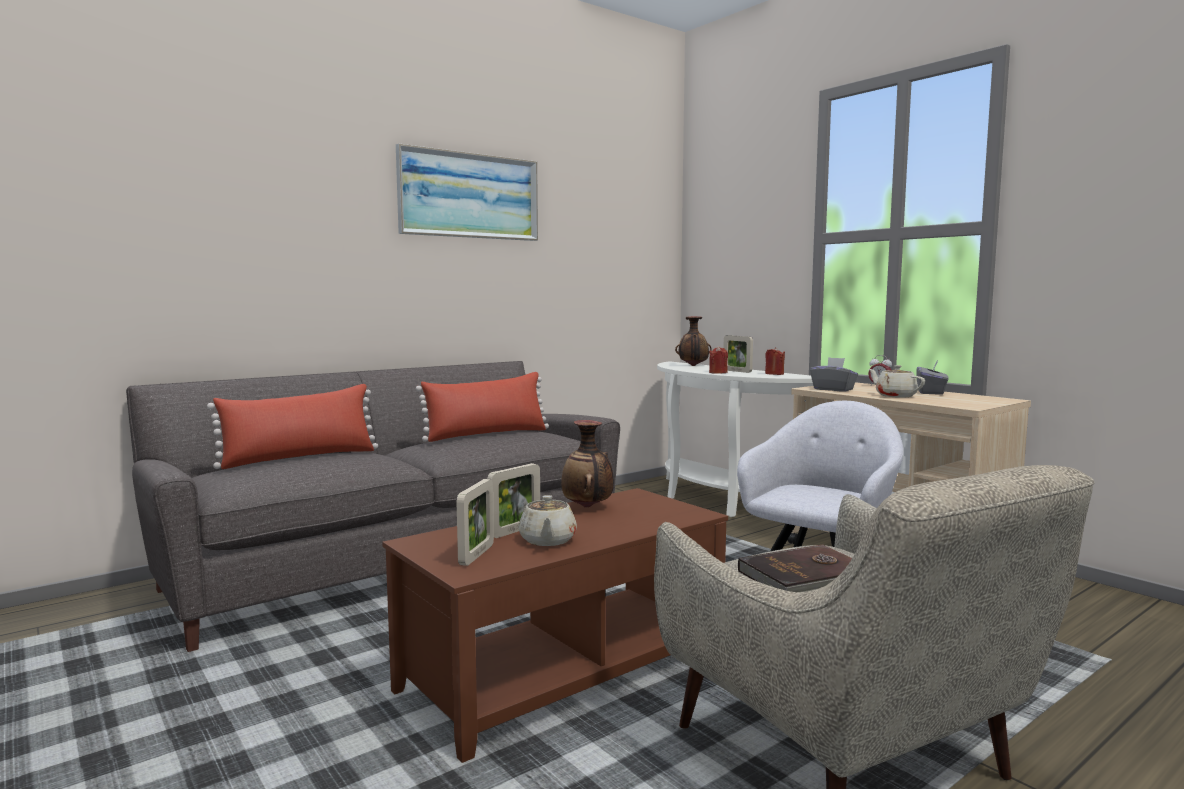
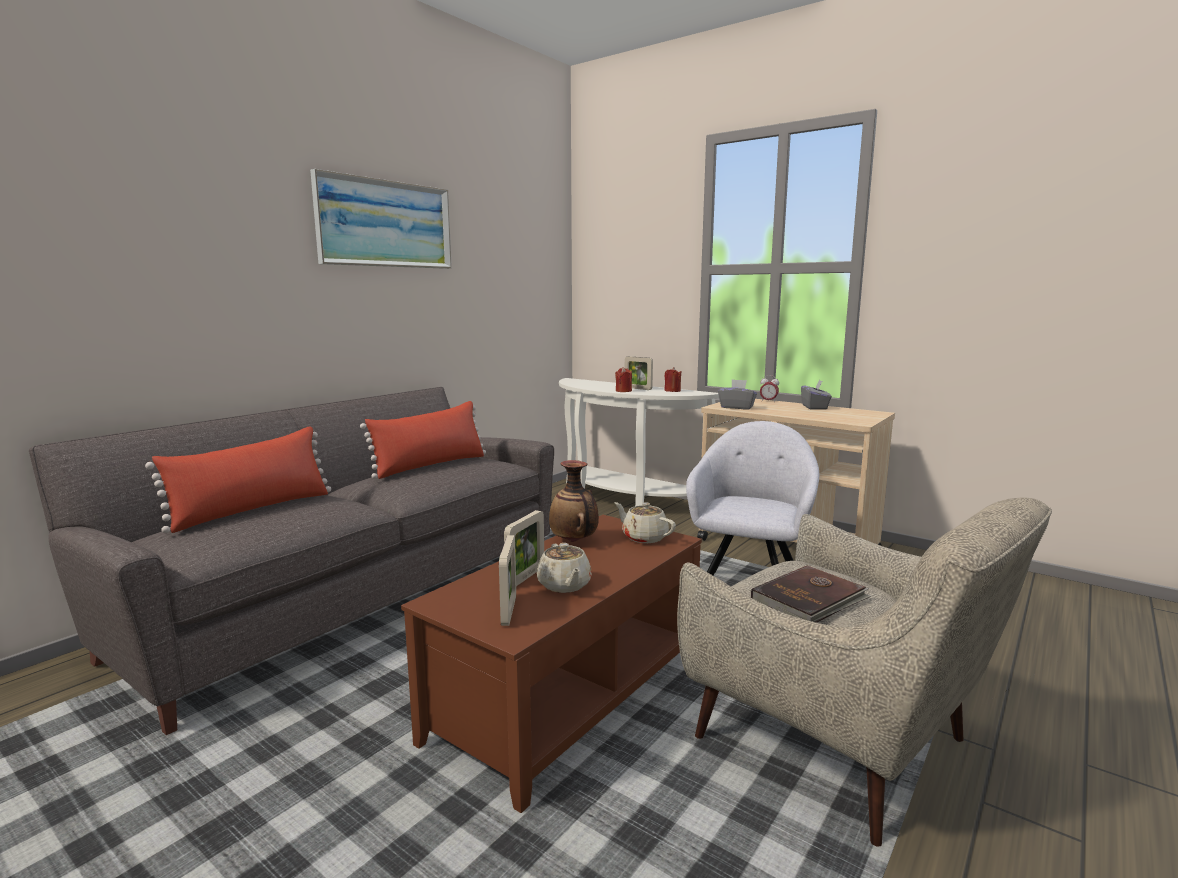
camera: 15 degrees left, 5 degrees up
(693, 366) = (593, 383): vase -> none
(895, 396) = (792, 413): beige teapot -> beige teapot (644, 537)

